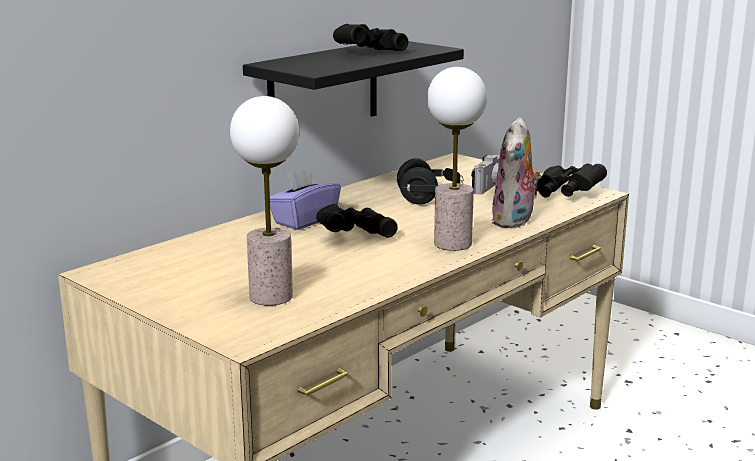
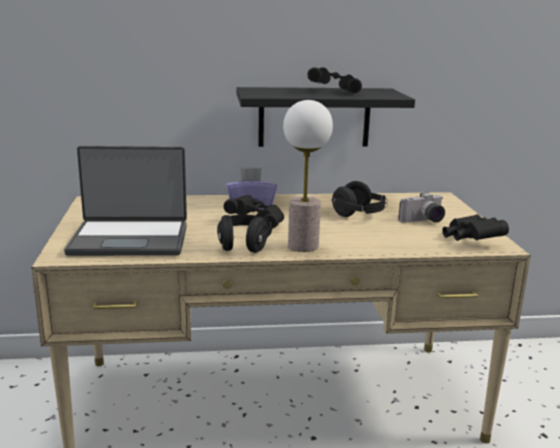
camera: 40 degrees right, 0 degrees up
(271, 296) = (130, 239): table lamp -> laptop
(400, 262) = (244, 245): none -> black headphones
(515, 221) = (382, 246): plush toy -> none

